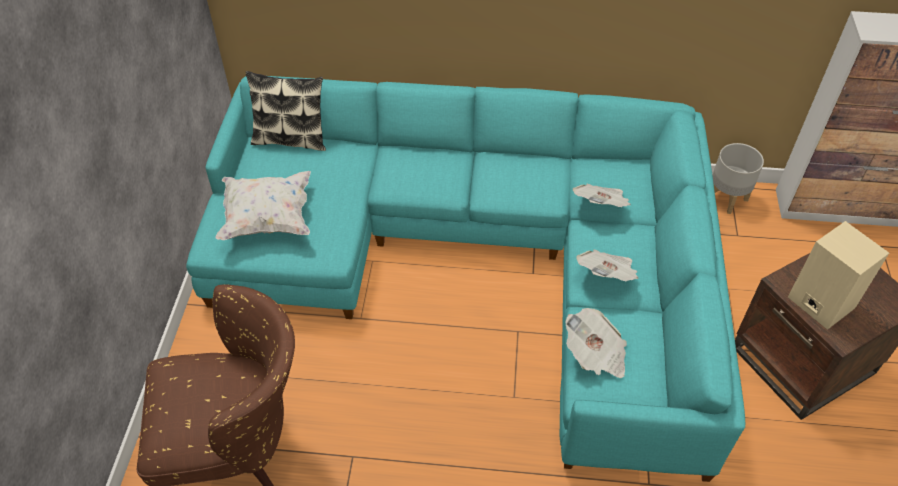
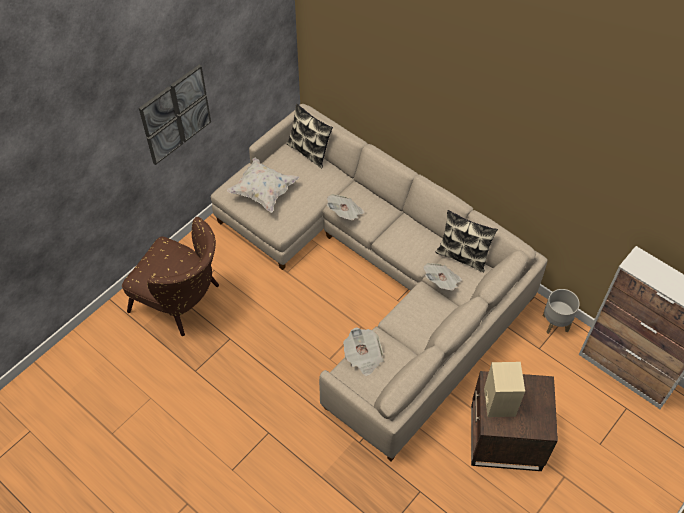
camera: 35 degrees right, 5 degrees up
(97, 127) = (175, 114): none -> picture
(480, 258) = (375, 275): turquoise sofa -> beige sofa
(595, 163) = (462, 256): none -> pillow
(607, 275) = (407, 321): newspaper -> newspaper (345, 213)

